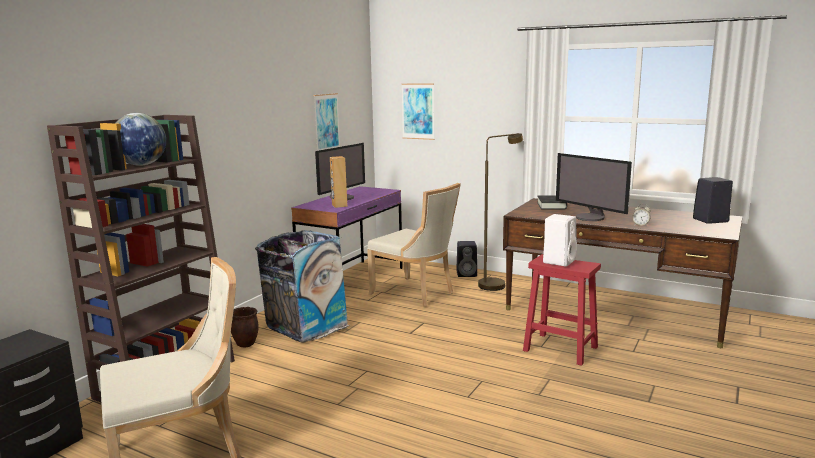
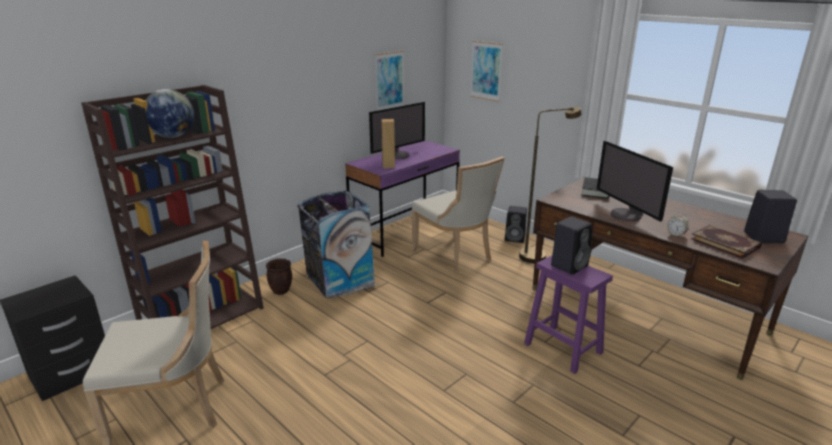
camera: 15 degrees right, 10 degrees up
(559, 261) = (569, 265): white speaker -> black speaker
(559, 348) = (561, 348): red stool -> purple stool
(684, 226) = (725, 243): none -> book

